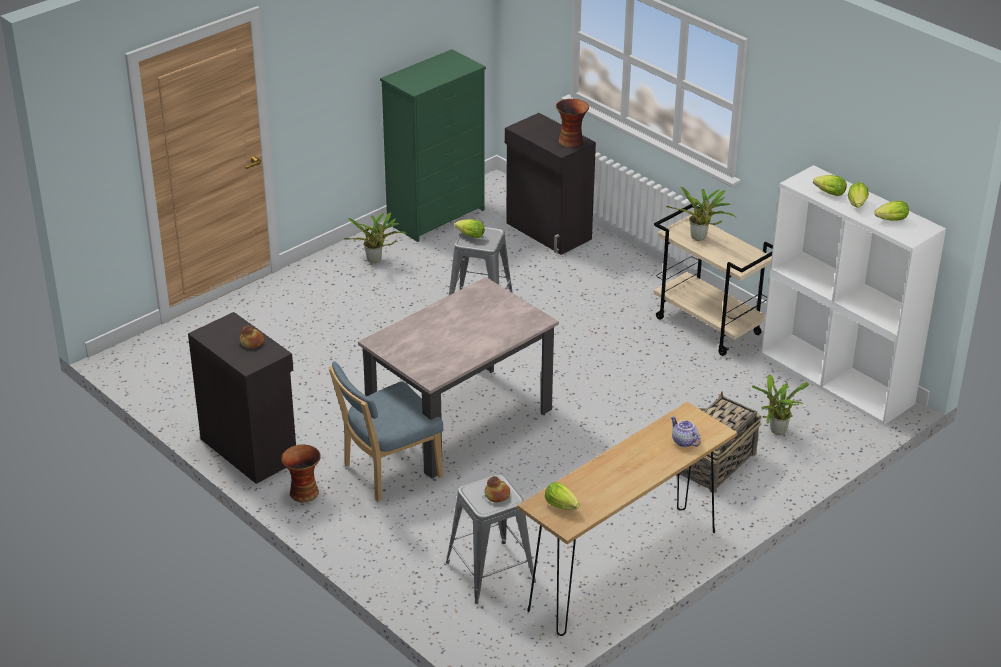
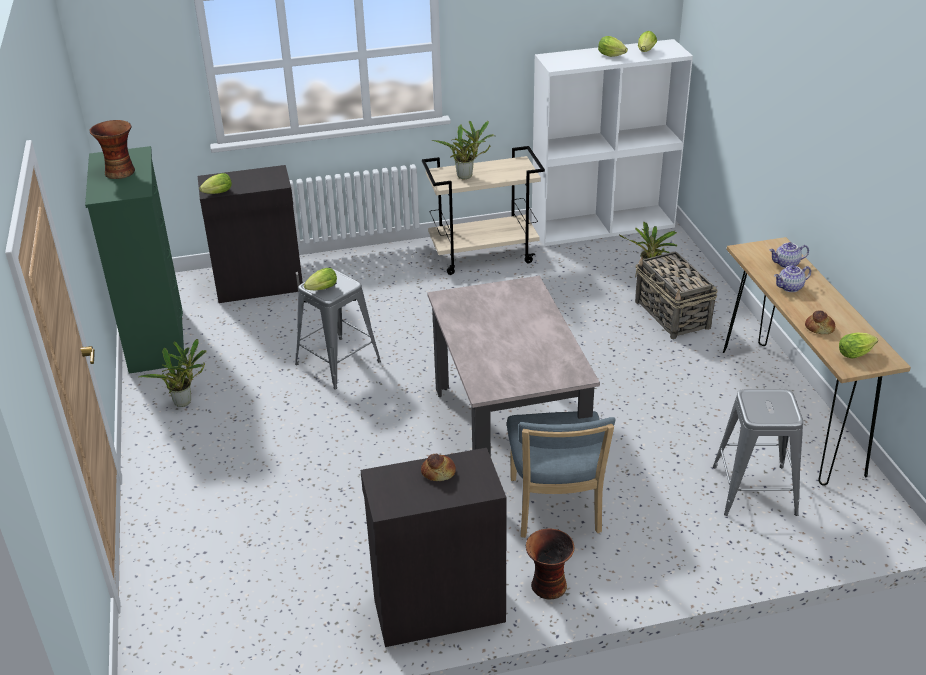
camera: 60 degrees left, 0 degrees up
(497, 494) = (772, 402): bread -> bread (819, 328)
(571, 141) = (269, 175): vase -> vase (120, 172)
(642, 451) = (790, 288): none -> teapot
(828, 193) = (584, 60): lettuce -> lettuce (216, 194)

